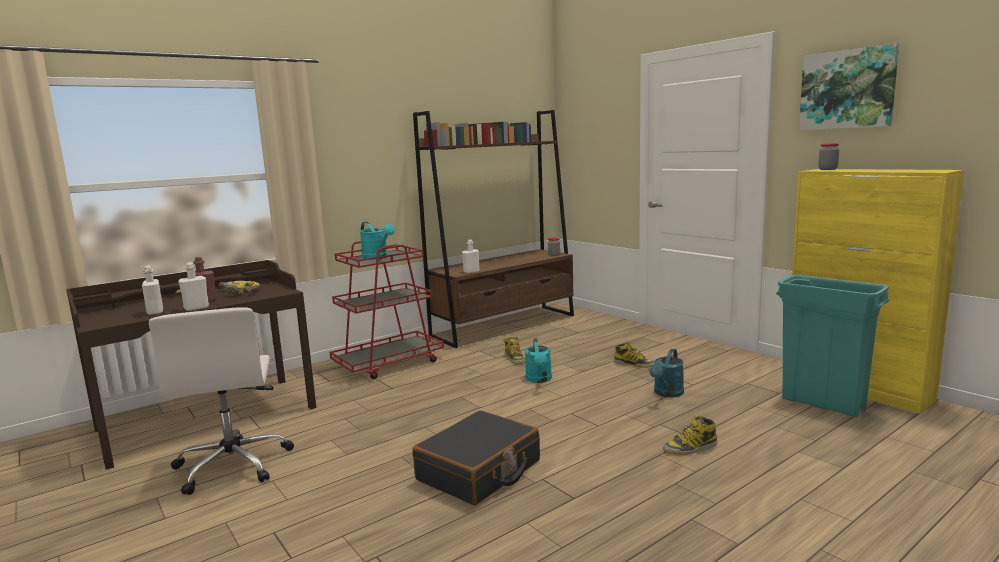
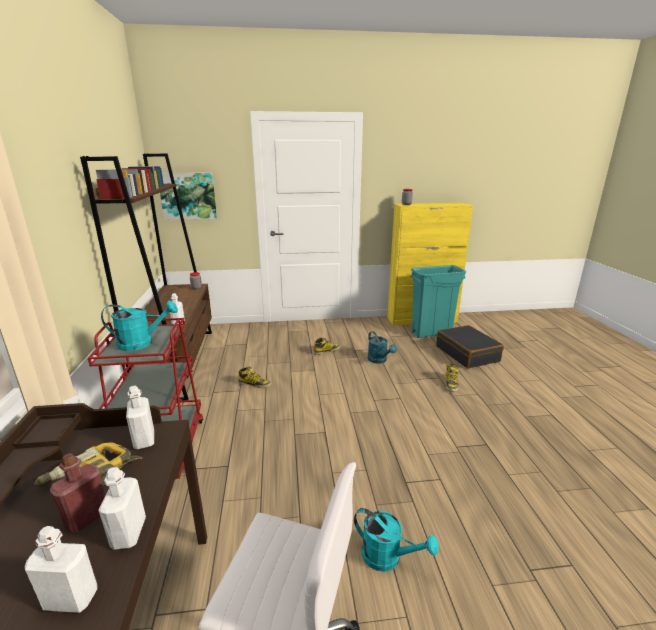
camera: 60 degrees left, 10 degrees up
(273, 291) = (144, 440): none -> white bottle
(479, 471) = (429, 470): black suitcase -> black suitcase (467, 354)
(539, 379) = (307, 390): turquoise watering can -> turquoise watering can (388, 557)
(847, 89) = (408, 156): picture -> picture (188, 196)

